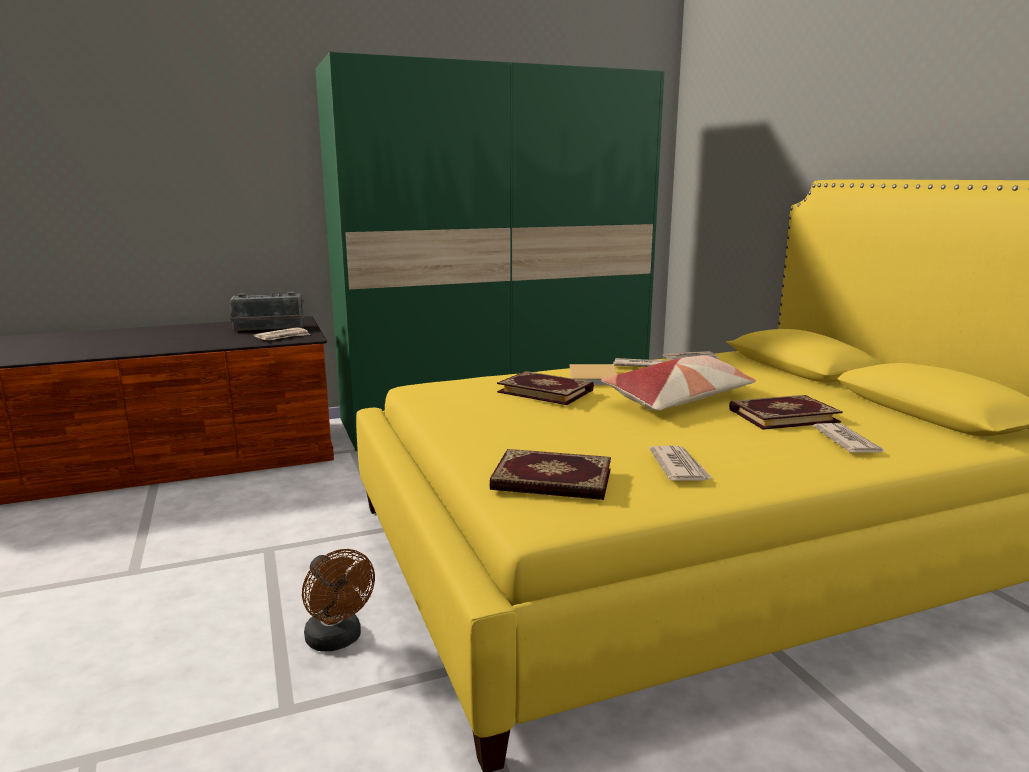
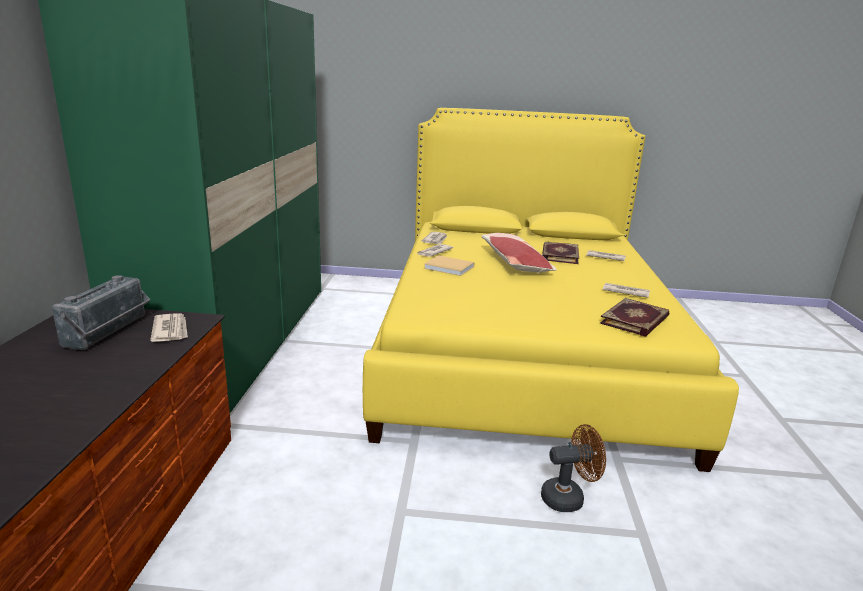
camera: 65 degrees left, 5 degrees up
(546, 391) = (474, 284): book -> none

